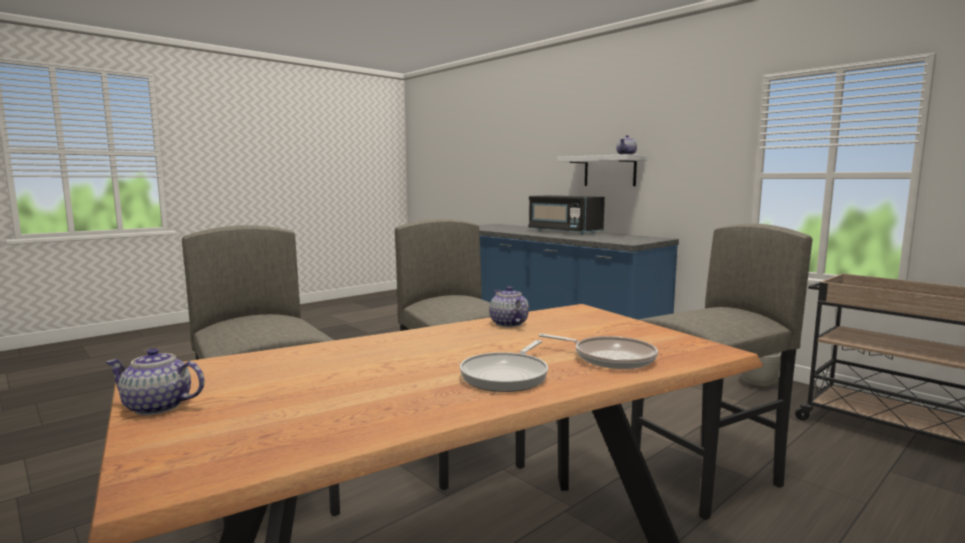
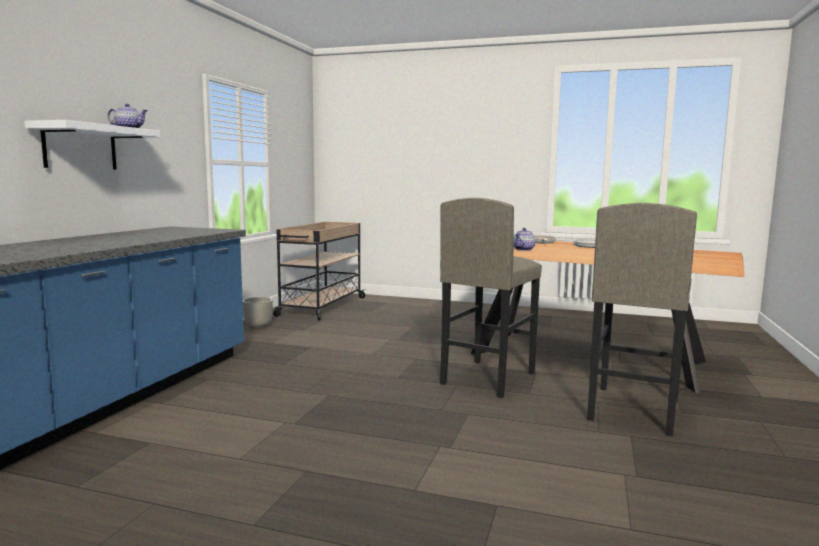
camera: 120 degrees left, 0 degrees up
(158, 407) = (723, 259): teapot -> none
(563, 232) = (87, 240): black microwave -> none
(706, 480) = (427, 332): grey stool -> none

